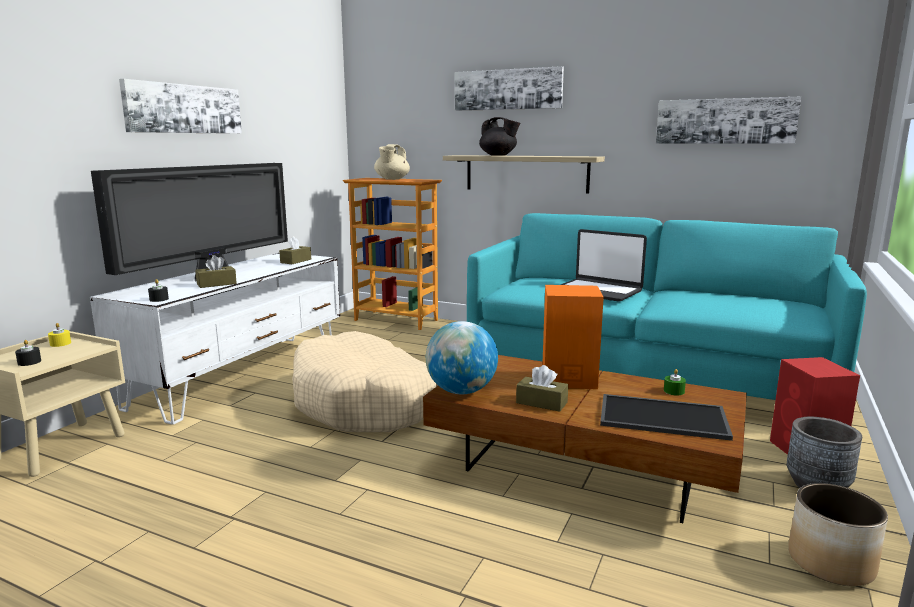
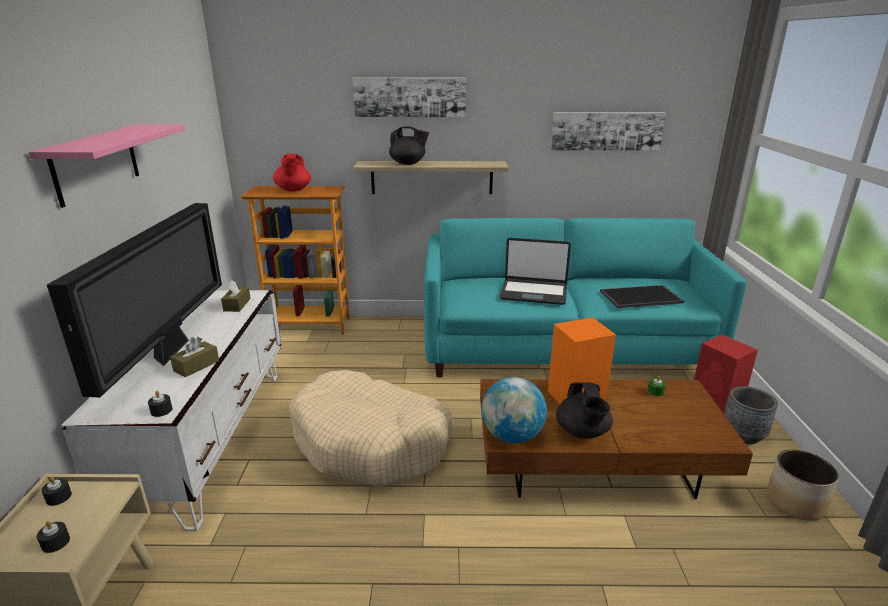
camera: 25 degrees left, 10 degrees up
(60, 343) = (58, 497): yellow candle -> black candle
(184, 109) = (96, 163): picture -> pink shelf
(392, 179) = (293, 190): beige teapot -> red teapot
(541, 403) = (582, 432): brown tissue box -> black teapot
(661, 418) = (673, 425): tray -> tray (640, 297)

